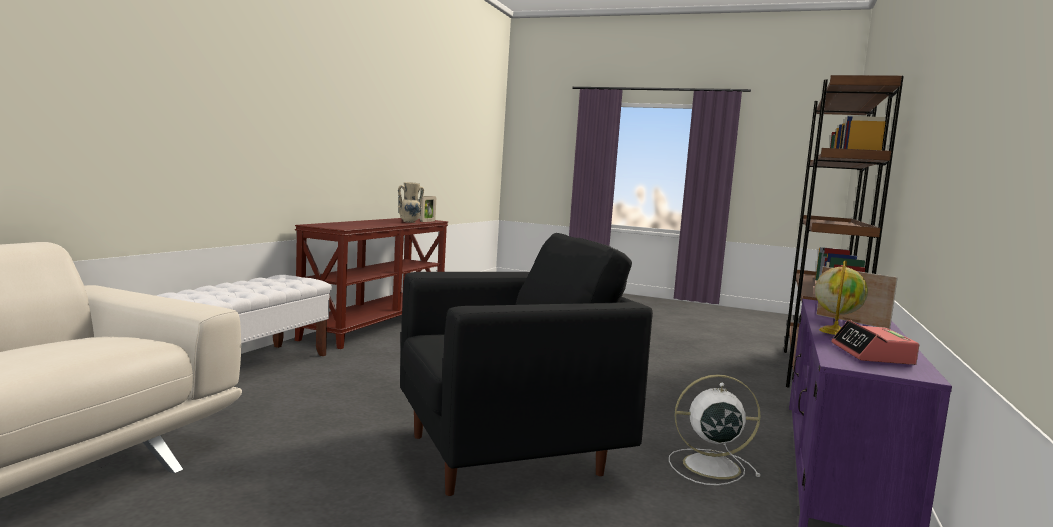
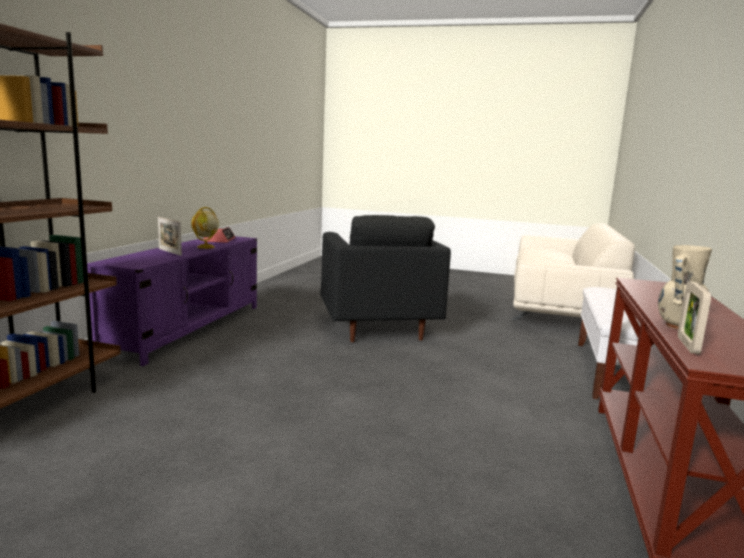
camera: 175 degrees right, 5 degrees up
(507, 455) = (377, 328): black armchair -> black armchair turned 75 degrees counterclockwise
(708, 466) = (269, 326): white fan -> none

